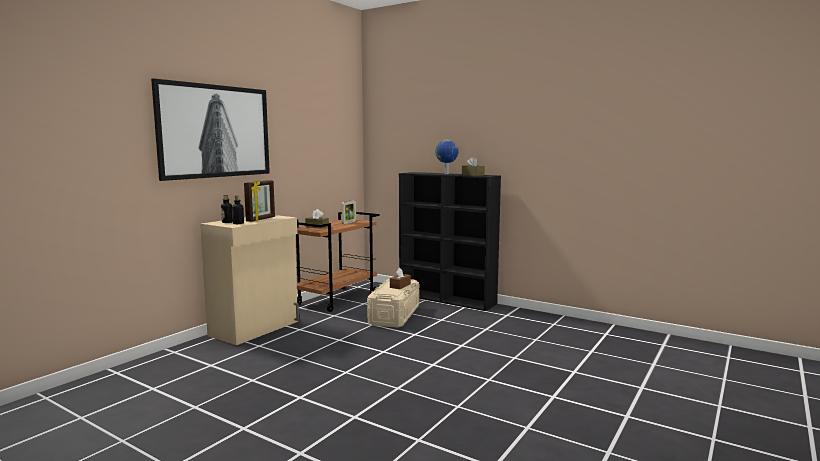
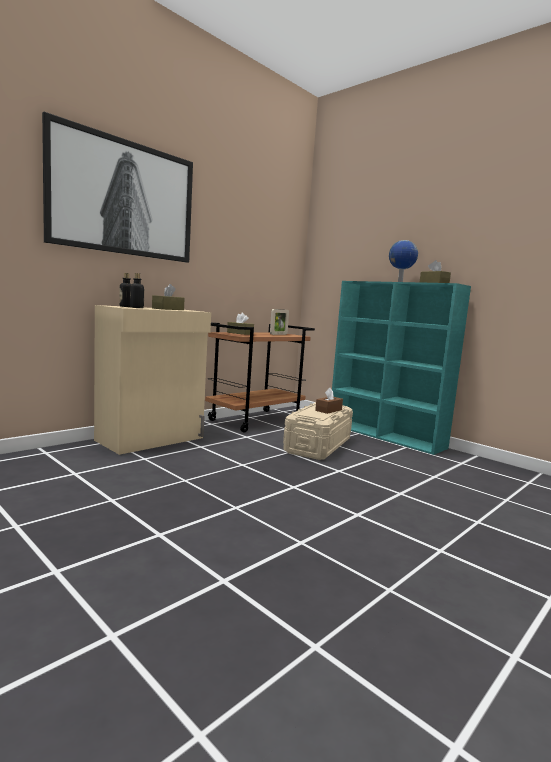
camera: 10 degrees right, 0 degrees up
(261, 219) = (168, 309): picture frame -> brown tissue box
(447, 299) = (386, 436): black bookcase -> turquoise bookcase

